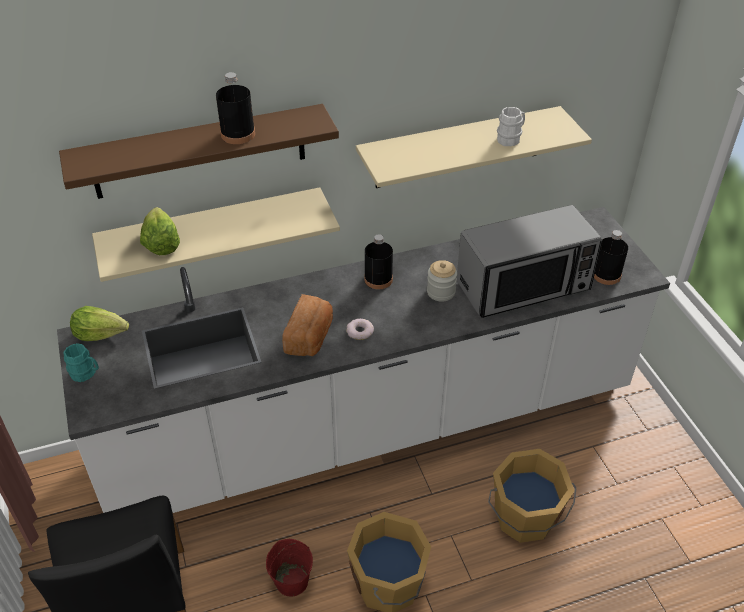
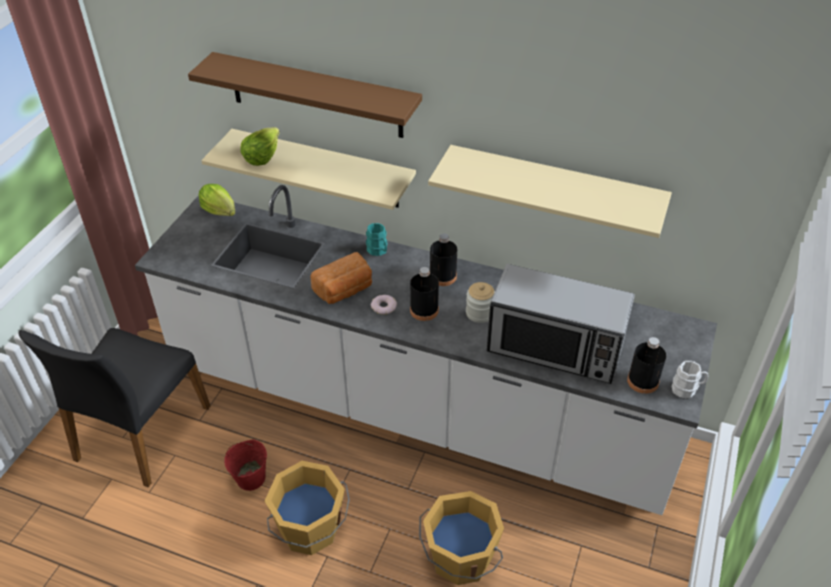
camera: 40 degrees right, 0 degrees up
(86, 373) = (184, 232): turquoise mug -> turquoise mug (378, 251)
(238, 134) = (331, 90): black bottle -> black bottle (424, 310)
(511, 138) = (584, 198): white mug -> white mug (687, 389)

